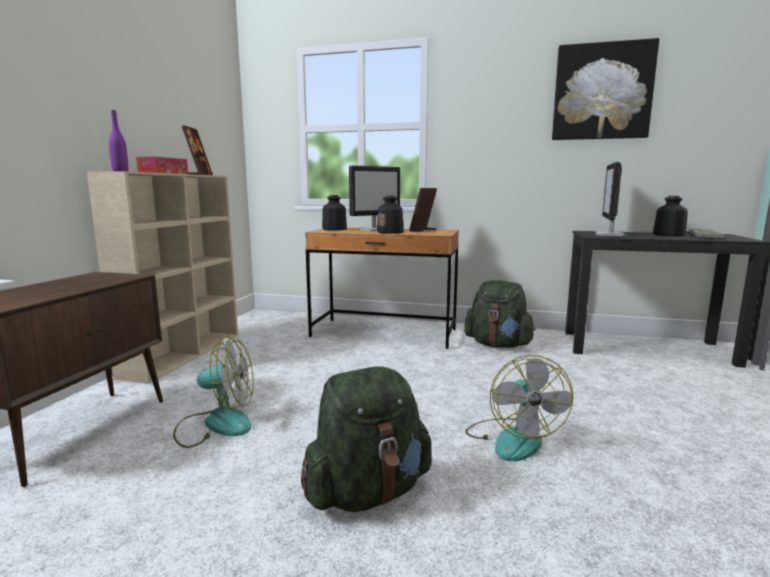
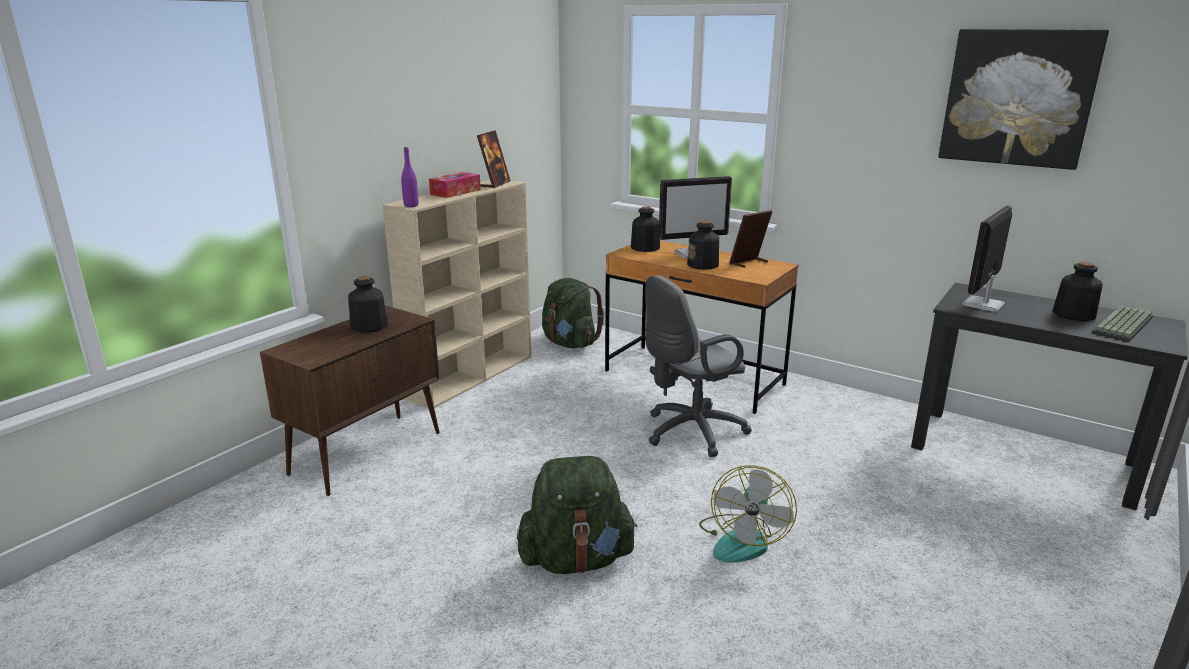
camera: 20 degrees right, 10 degrees up
(76, 282) = (368, 326): none -> bottle
(216, 424) = (477, 467): fan -> none
(406, 367) = (689, 432): none -> grey office chair
(498, 345) = (822, 418): green backpack -> green backpack (570, 343)

